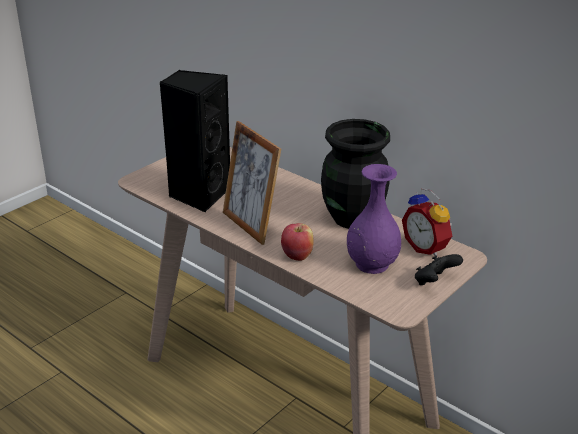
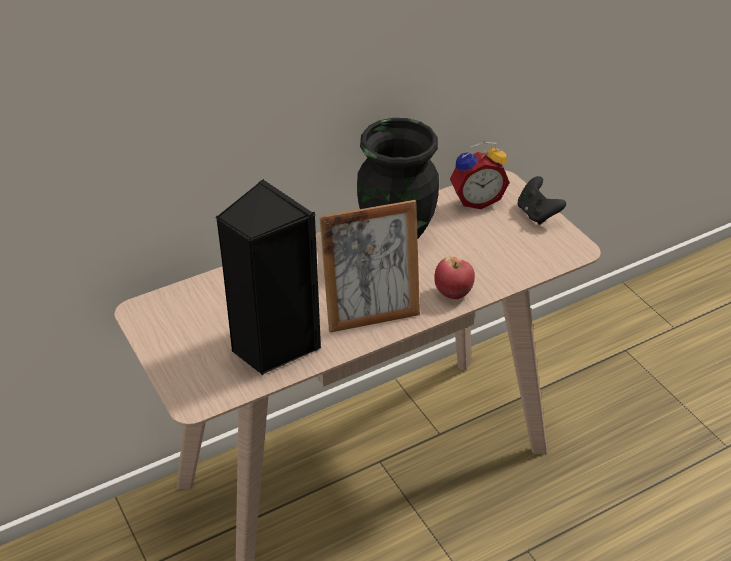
camera: 70 degrees left, 10 degrees up
(372, 264) = (490, 244): purple vase -> none

